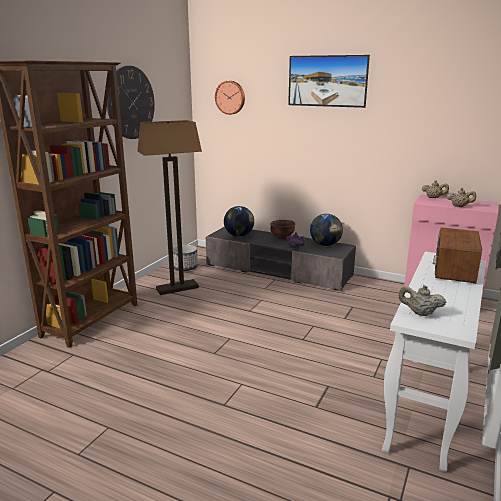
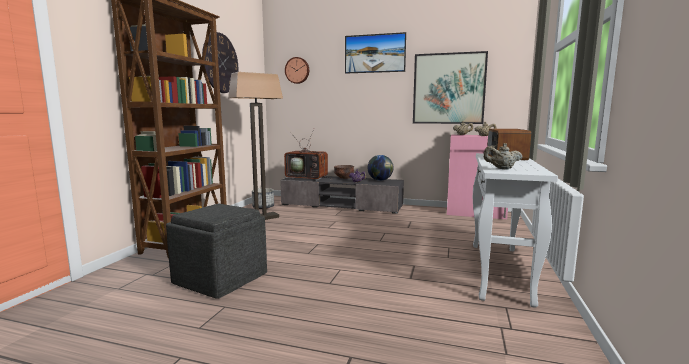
camera: 10 degrees left, 10 degrees down
(113, 384) = (220, 278): none -> grey ottoman
(239, 235) = (308, 178): globe -> television
(421, 134) = (448, 89): none -> picture

